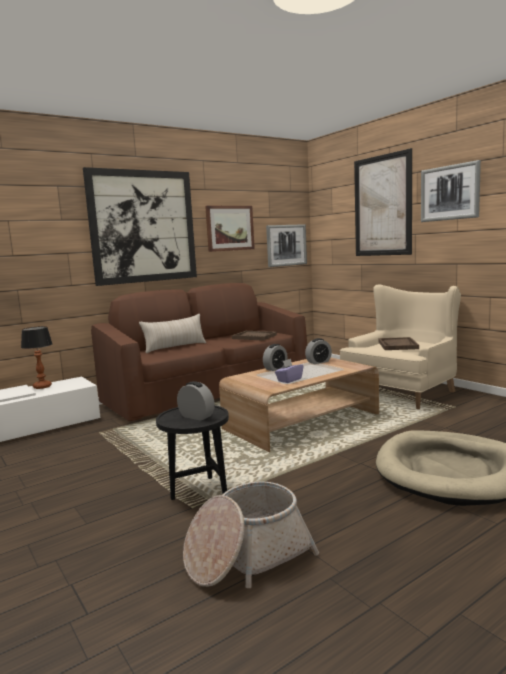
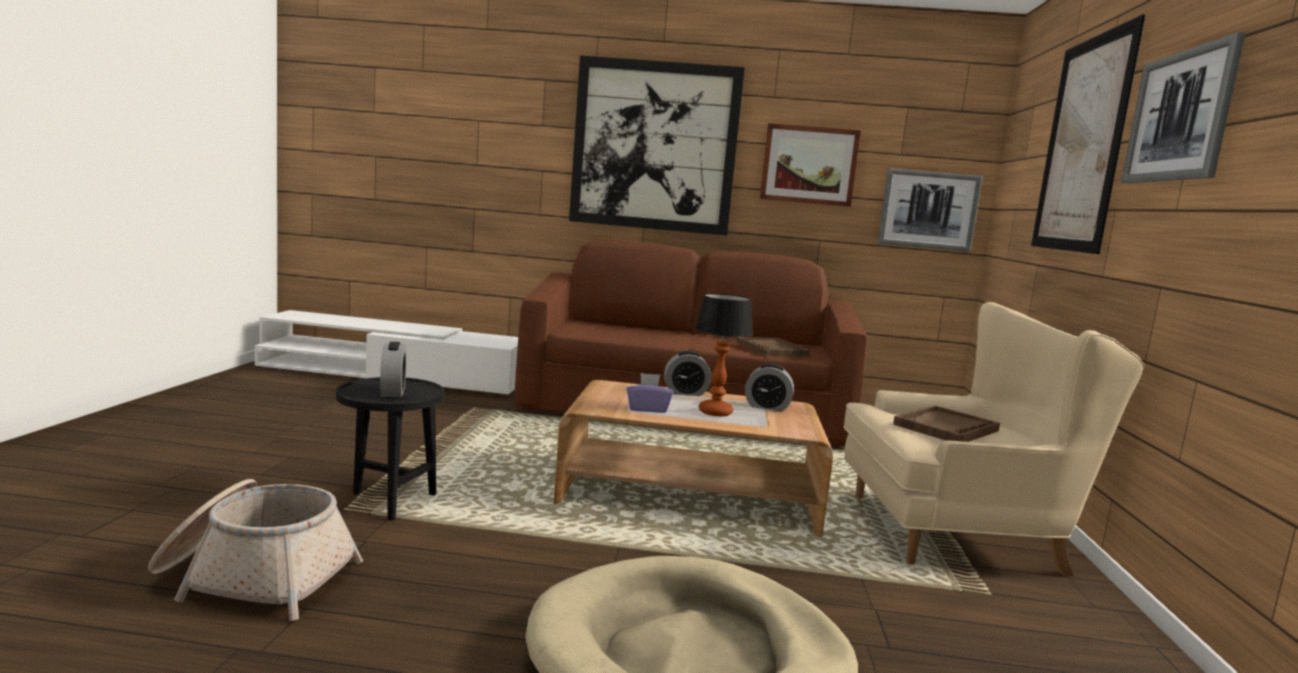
camera: 40 degrees right, 0 degrees up
(42, 387) = (469, 335): table lamp -> table lamp (715, 412)
(175, 347) = (645, 331): beige pillow -> none

